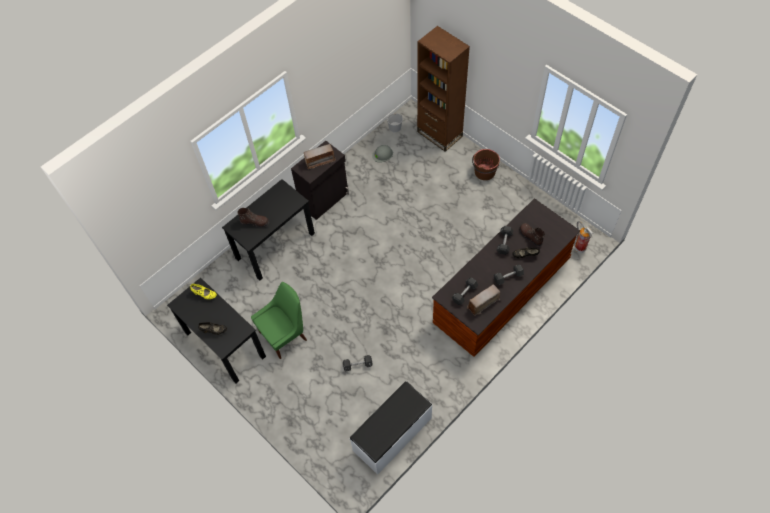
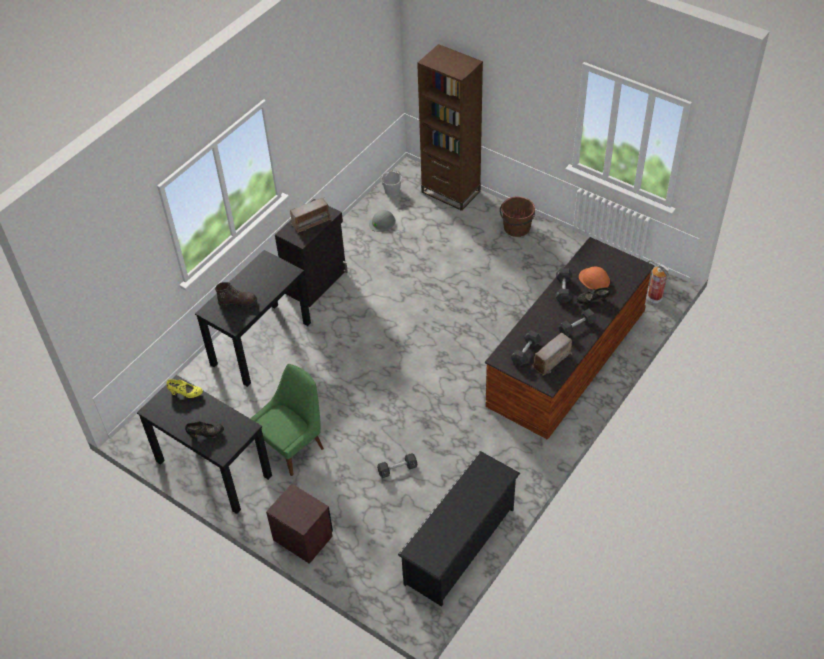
camera: 10 degrees left, 10 degrees down
(280, 410) = (303, 538): none -> brown nightstand
(393, 434) = (460, 546): white bench -> black shoe rack
(530, 236) = (594, 279): brown boot -> orange hard hat

